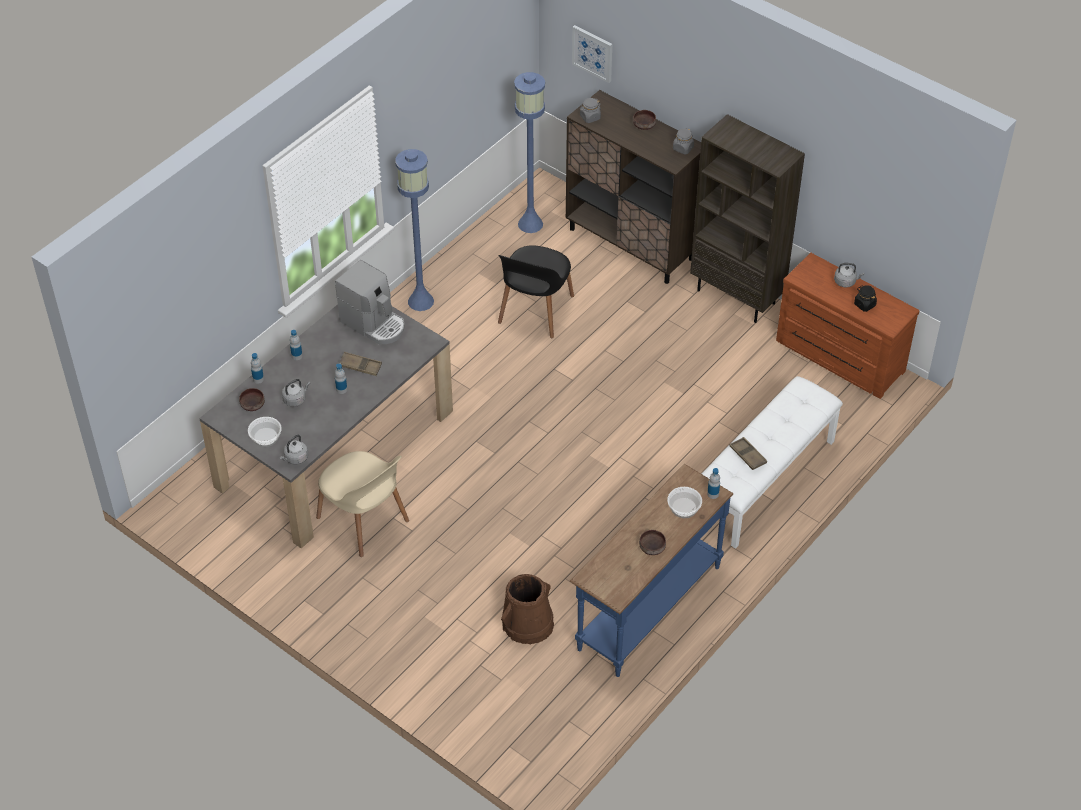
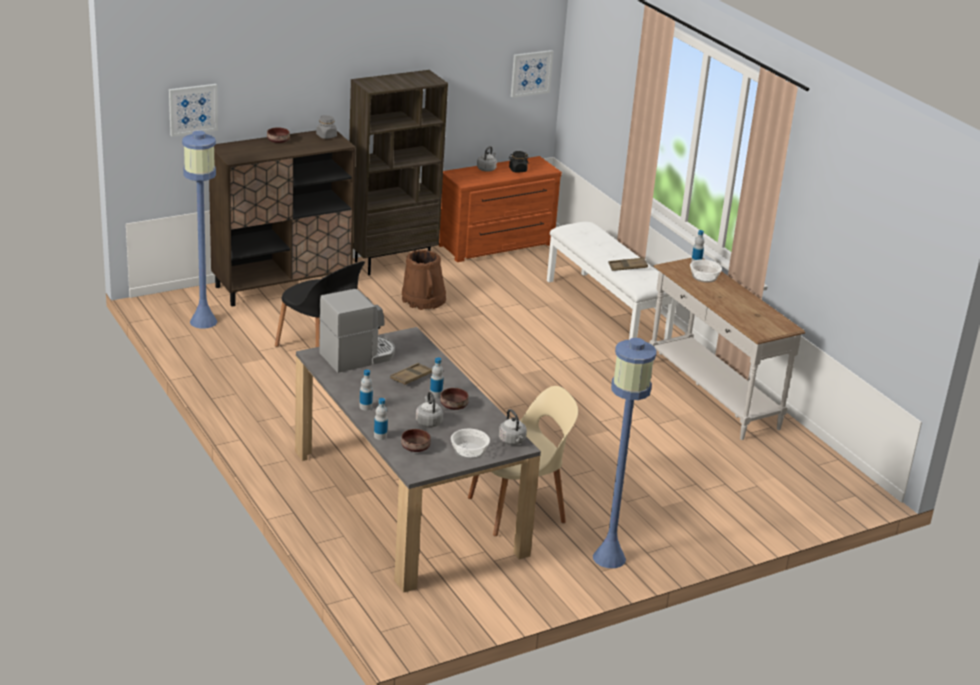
camera: 70 degrees left, 20 degrees down
(421, 301) = (247, 402): blue floor lamp -> blue floor lamp (609, 557)
(527, 623) = (699, 455): brown bucket -> brown bucket (423, 300)
(590, 117) = (241, 157): grey jar -> none
(647, 607) = (711, 395): blue console table -> white console table
(651, 547) = (740, 300): brown bowl -> brown bowl (454, 406)
(919, 225) = (531, 73): none -> picture

